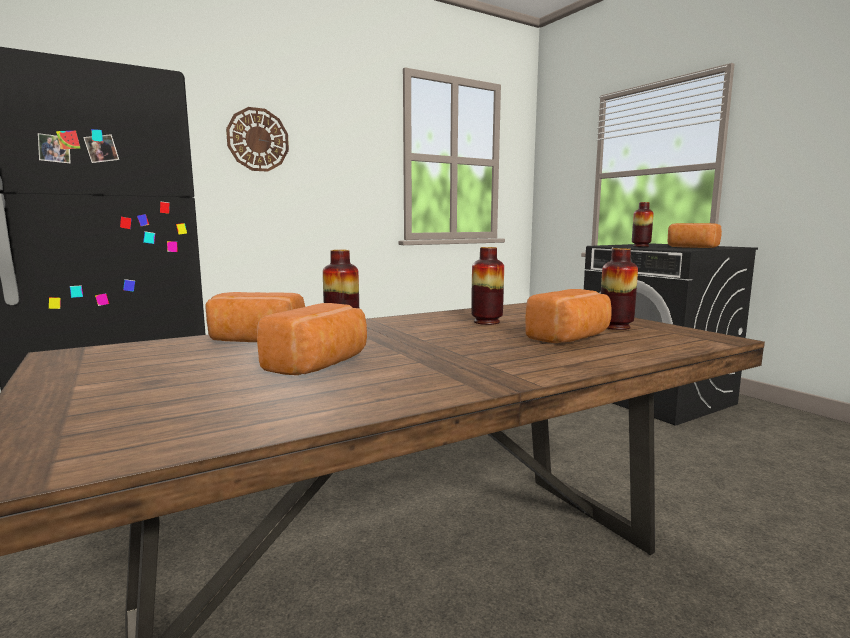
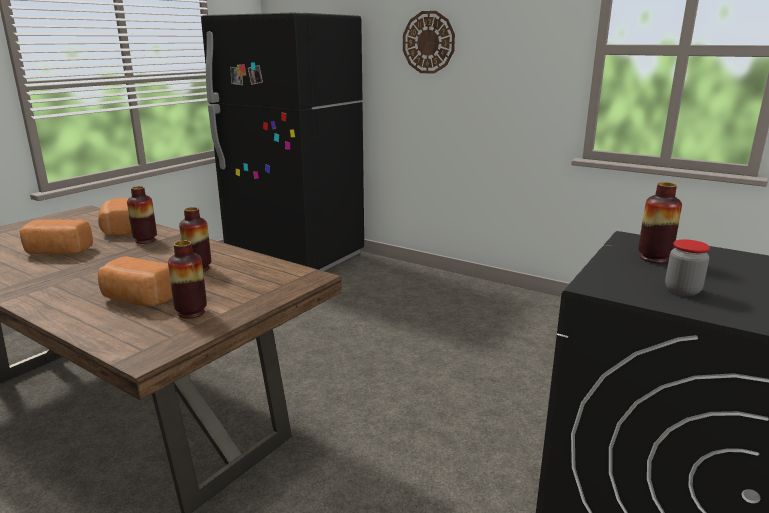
camera: 65 degrees right, 10 degrees up
(691, 247) = (682, 291): bread -> jar

